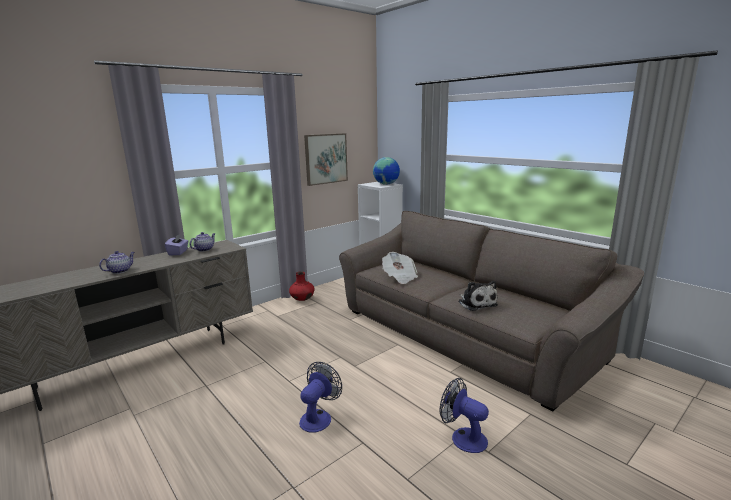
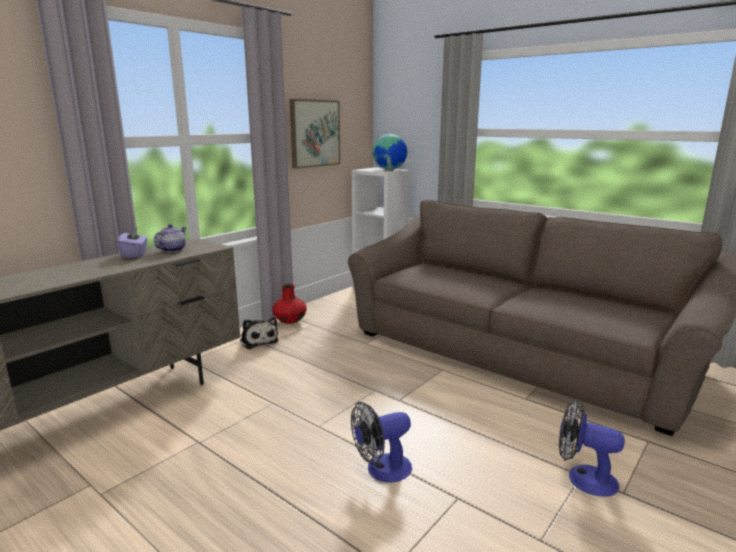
camera: 10 degrees left, 0 degrees up
(120, 271) = (58, 279): teapot -> none
(318, 417) = (382, 470): fan -> fan turned 135 degrees counterclockwise
(399, 277) = (437, 282): newspaper -> none
(476, 303) = (554, 308): plush toy -> plush toy (258, 341)

